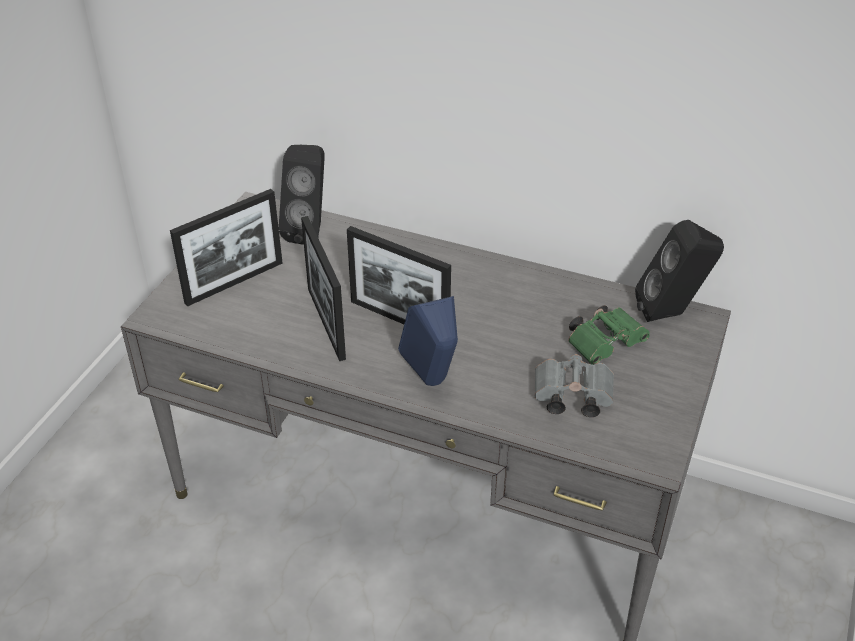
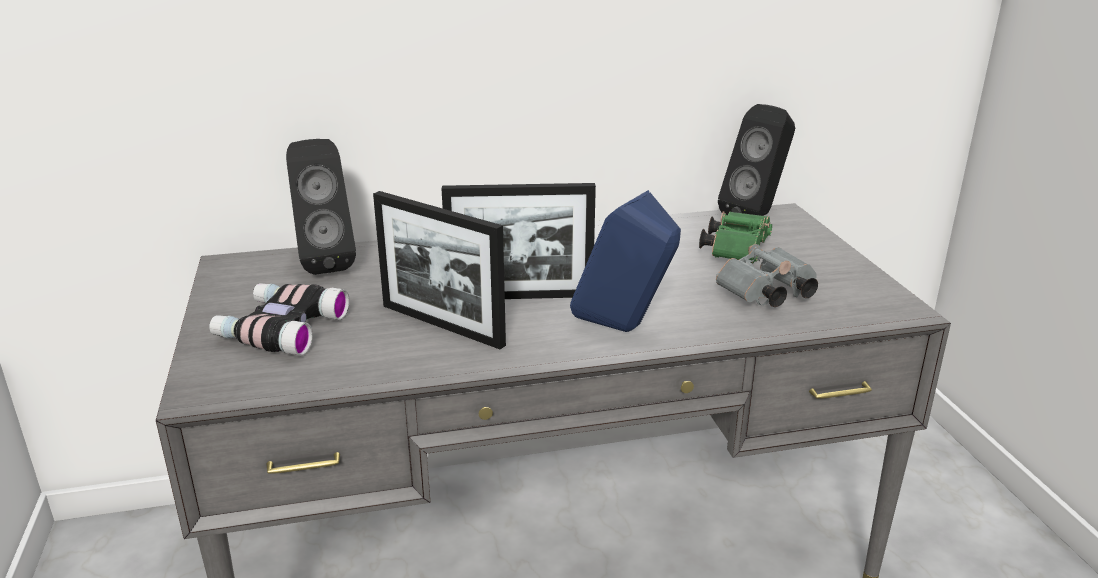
camera: 35 degrees left, 15 degrees down
(234, 282) = (280, 329): picture frame -> binoculars

